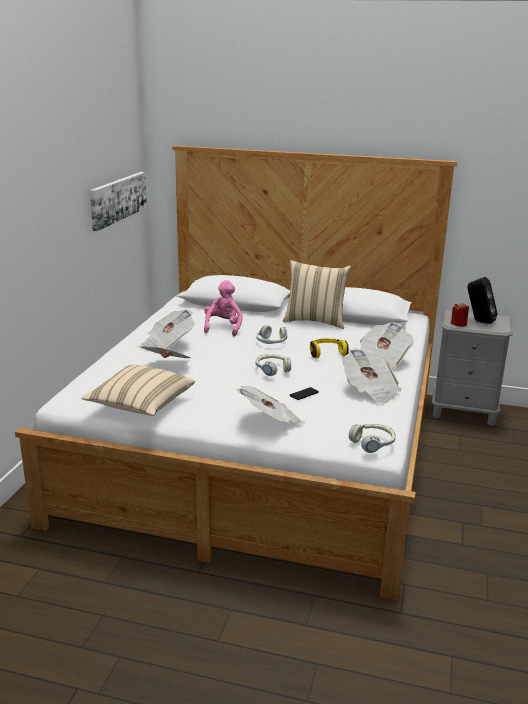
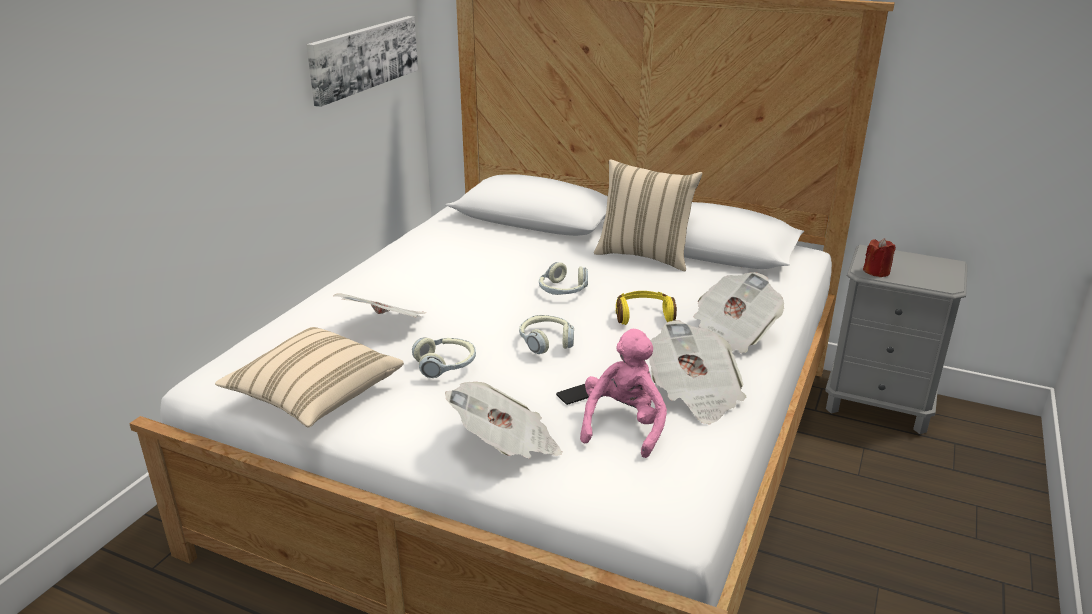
camera: 10 degrees right, 5 degrees up
(167, 344) = (403, 286): newspaper -> none
(223, 328) = (500, 260): pink plush toy -> pink plush toy (623, 425)
(373, 443) = (667, 508): headphones -> headphones (446, 365)
(478, 321) = (911, 269): black speaker -> none

